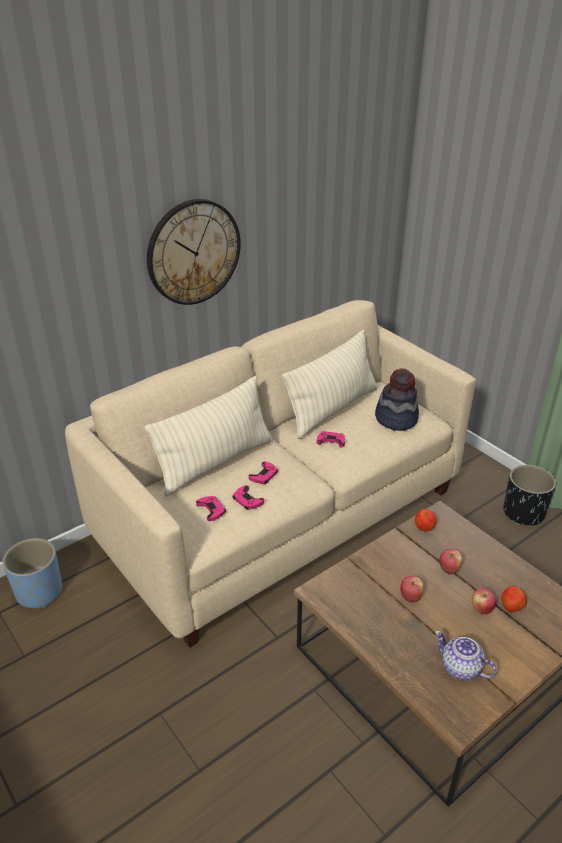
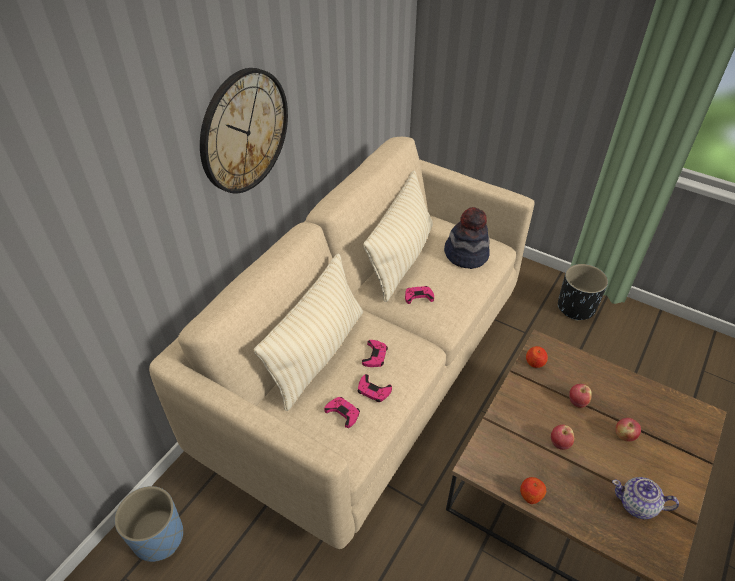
camera: 20 degrees left, 10 degrees up
(511, 605) = (646, 423): apple -> apple (530, 494)

